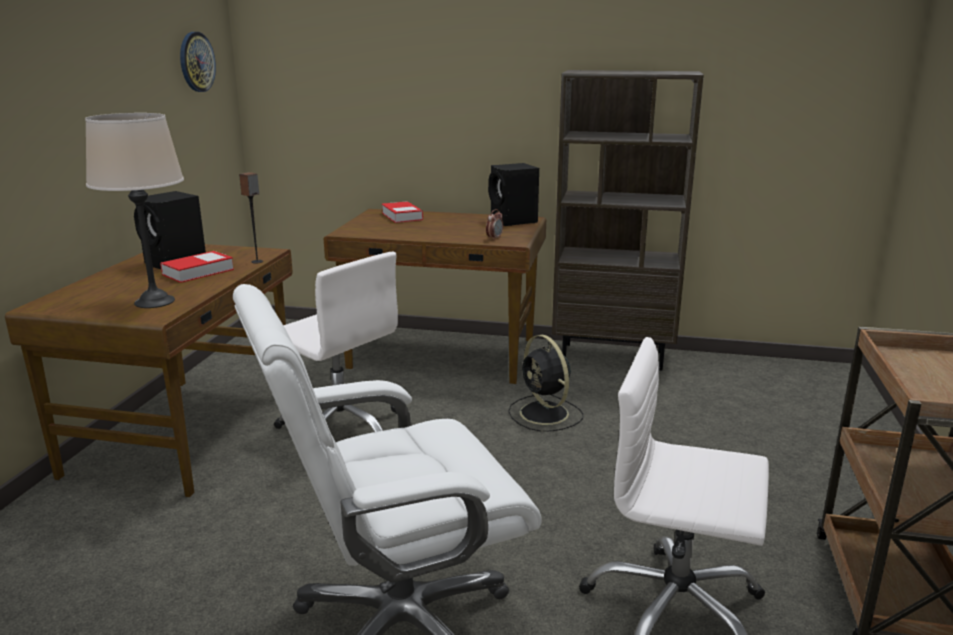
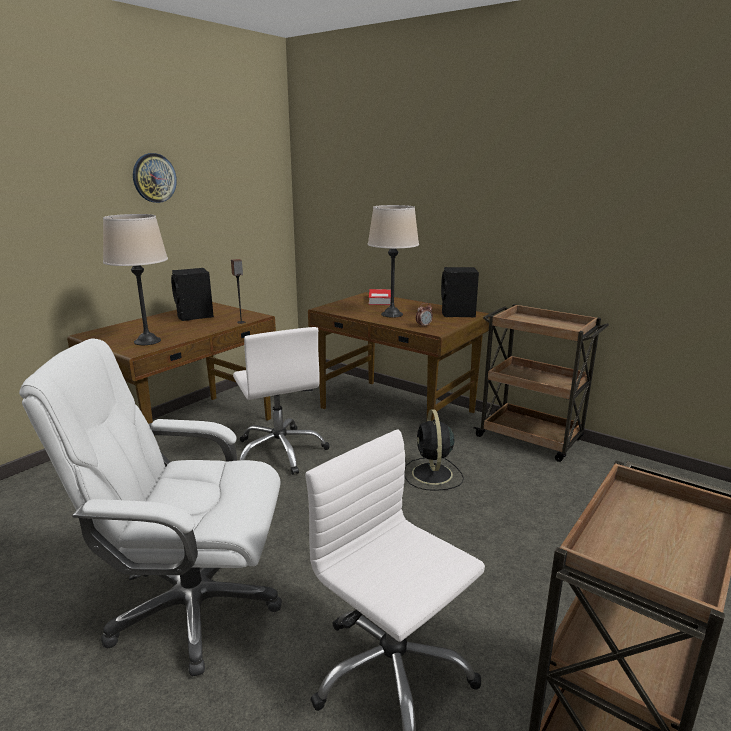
camera: 25 degrees right, 0 degrees up
(196, 62) = (253, 179): wall clock -> wall clock (154, 178)
(198, 272) = (198, 324): book -> none
(439, 230) = (391, 314): none -> beige table lamp
(613, 356) = (531, 438): brown bookcase -> brown cart

